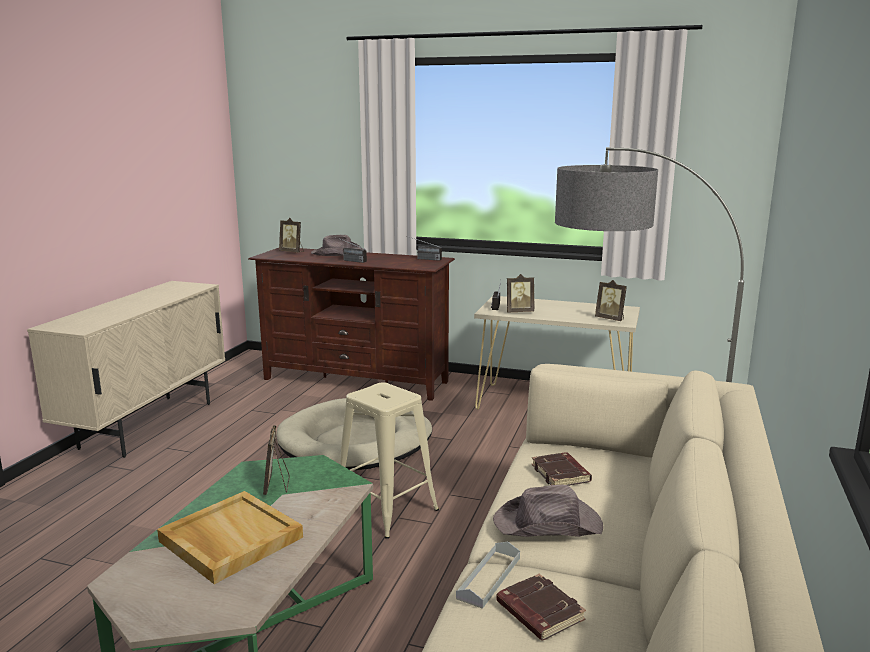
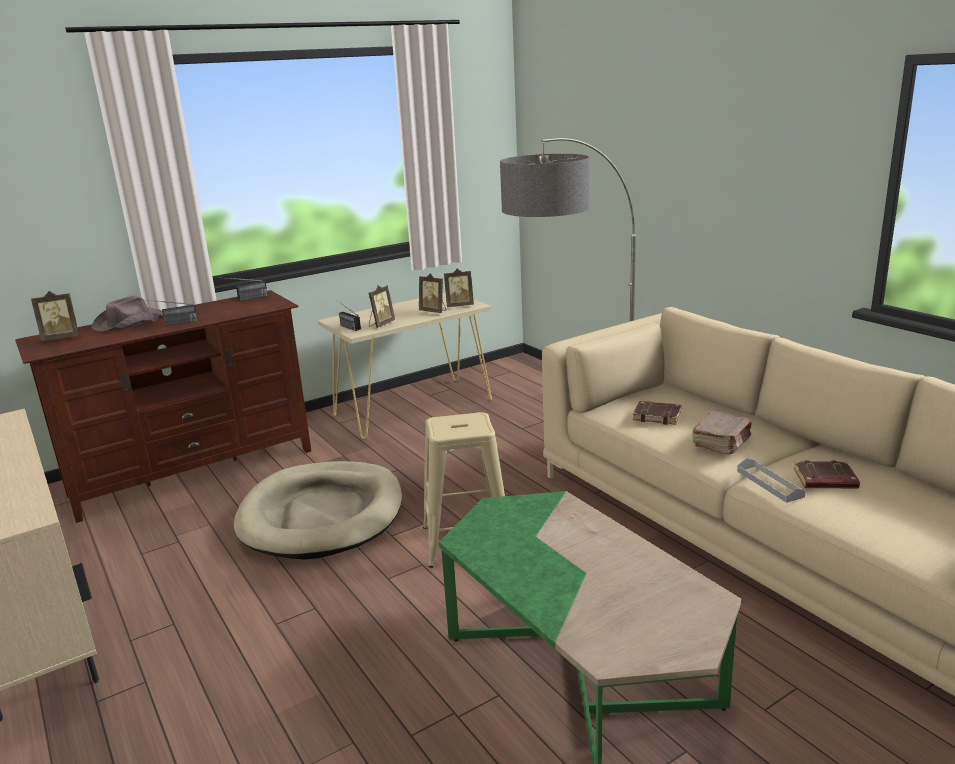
camera: 50 degrees left, 5 degrees up
(229, 539) = (591, 580): beige tray -> none
(277, 486) = (516, 534): picture frame -> picture frame (433, 311)
(549, 524) = (722, 443): brown hat -> brown book

